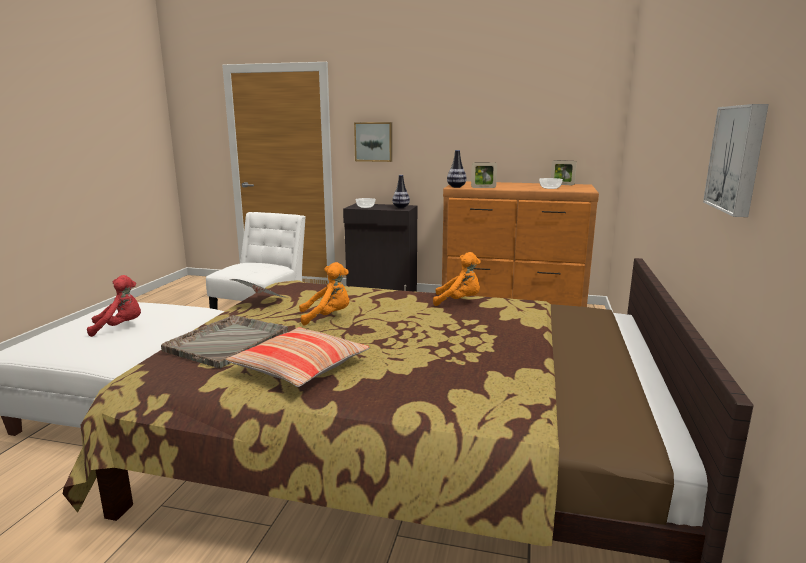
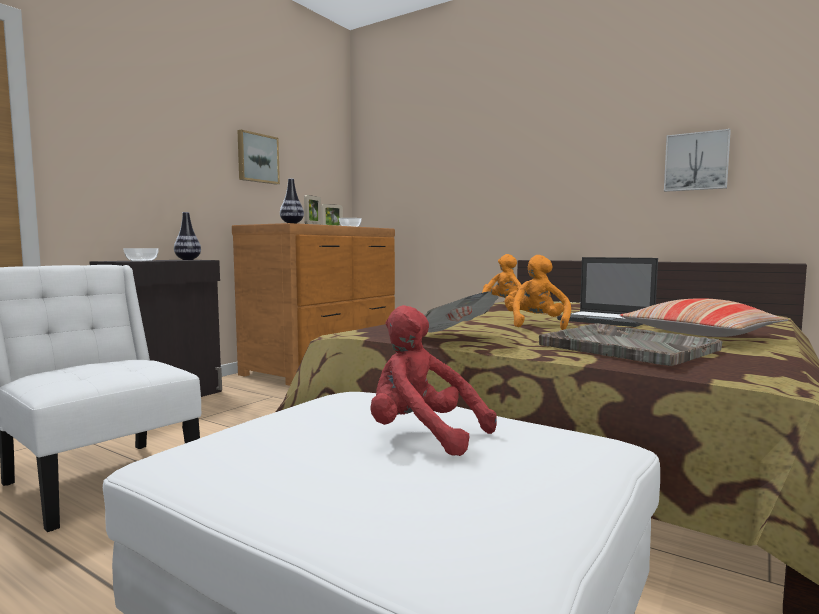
camera: 70 degrees left, 10 degrees down
(120, 327) = (422, 436): red plush toy -> red plush toy turned 60 degrees counterclockwise
(373, 142) = (115, 163): picture -> picture (257, 158)
(375, 337) = (607, 320): none -> laptop

